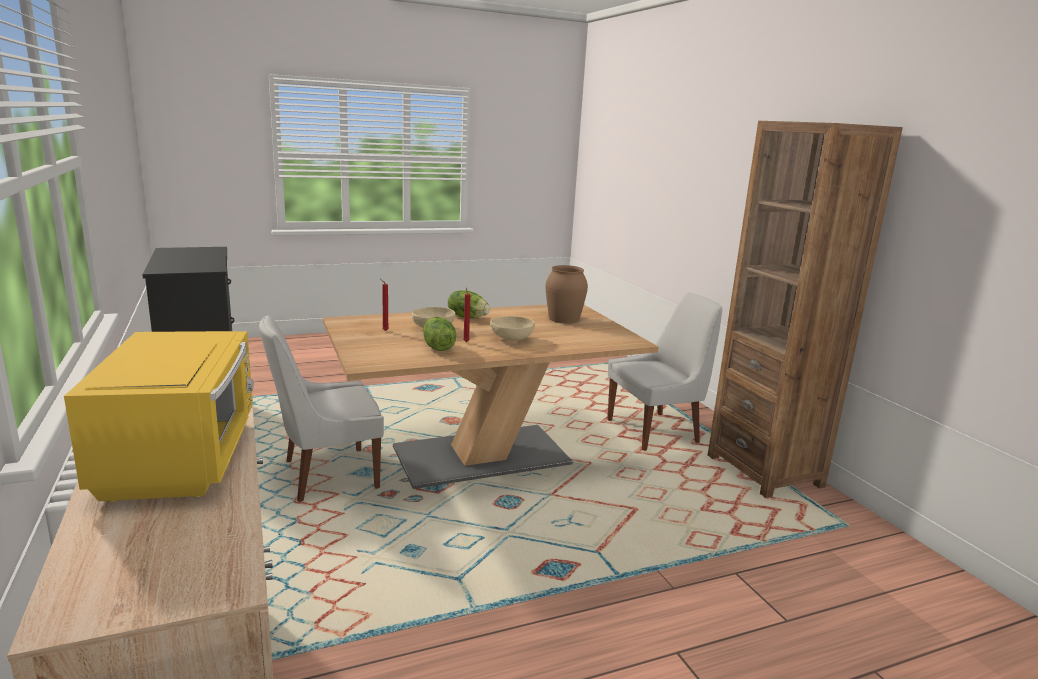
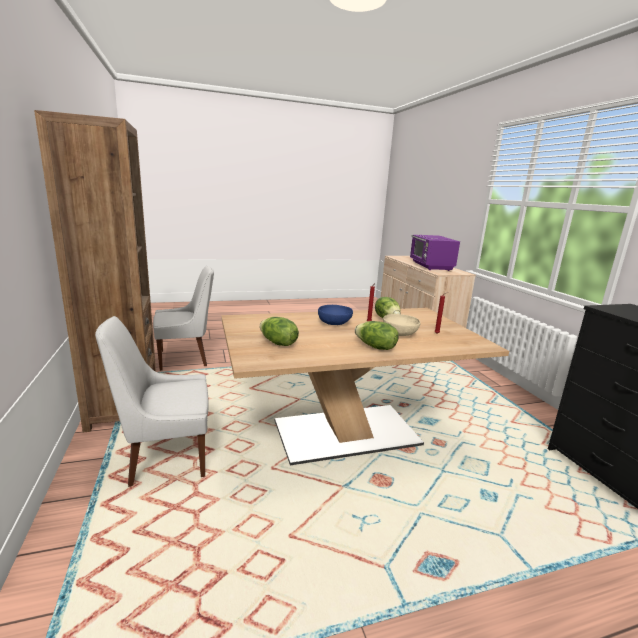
camera: 175 degrees left, 0 degrees up
(183, 457) = (430, 266): yellow microwave -> purple microwave
(326, 475) = (454, 421): white chair -> white chair (185, 358)
(511, 339) = (334, 323): beige bowl -> blue bowl
(564, 319) = (278, 343): brown vase -> lettuce

